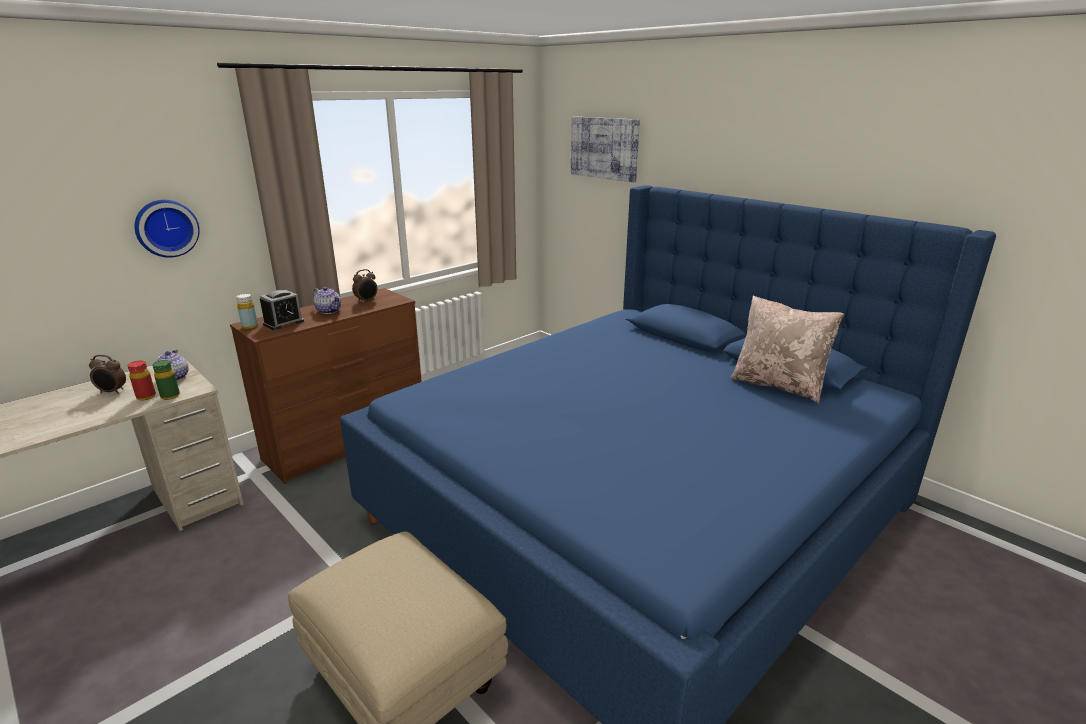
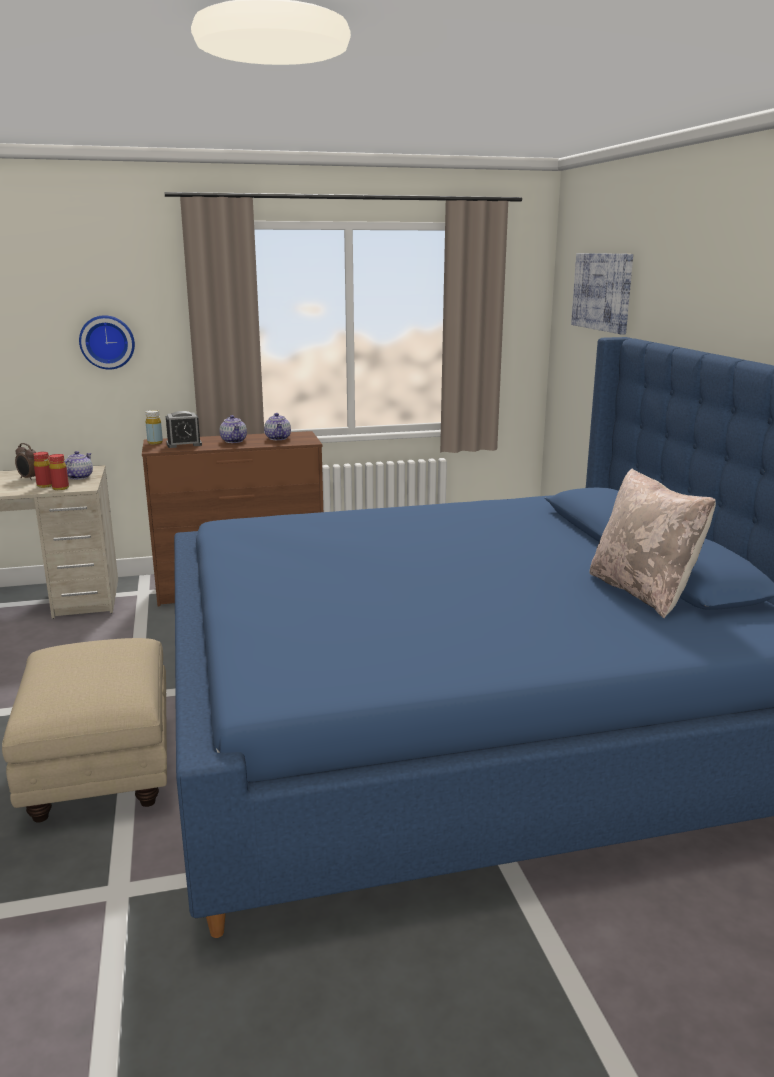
camera: 30 degrees right, 5 degrees down
(170, 396) = (60, 488): green bottle -> red bottle
(366, 301) = (278, 438): alarm clock -> teapot

